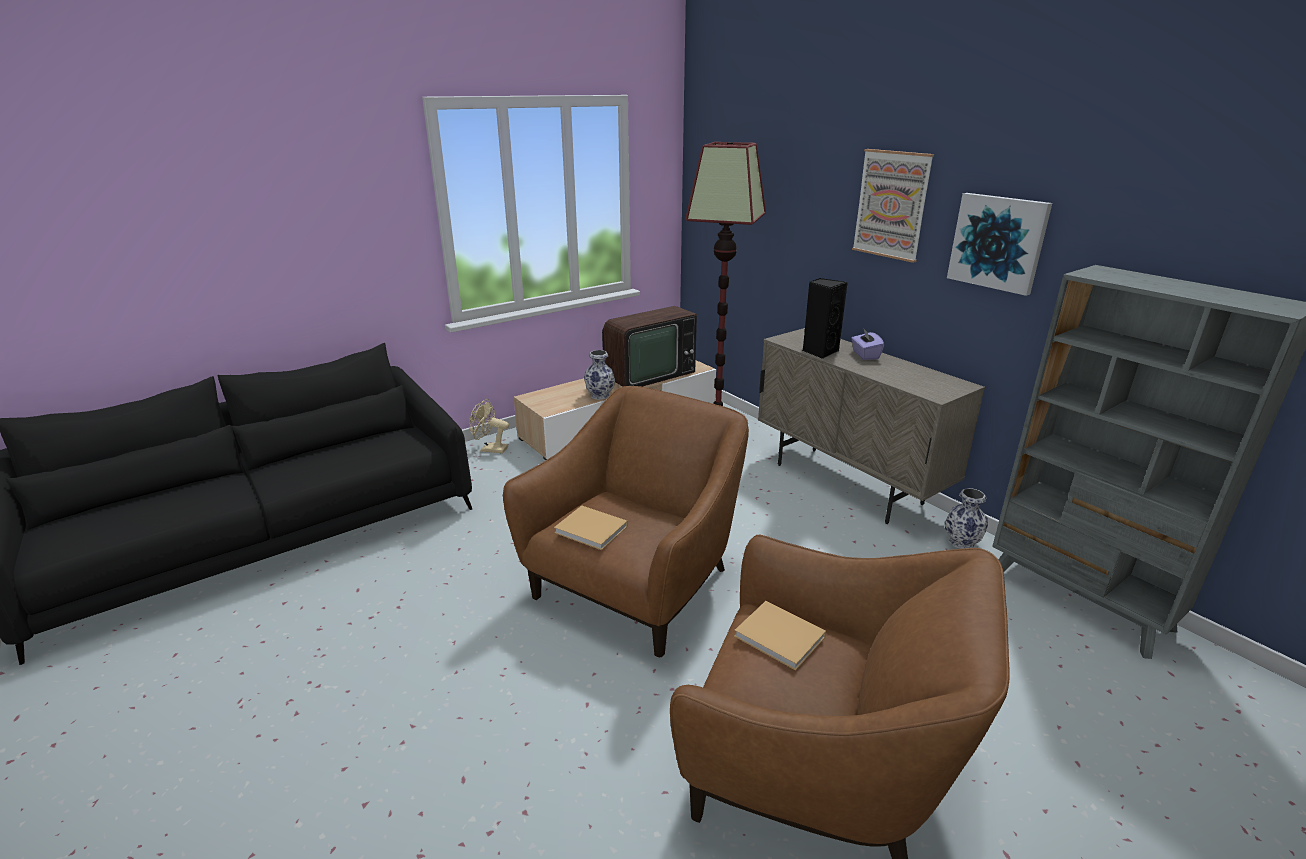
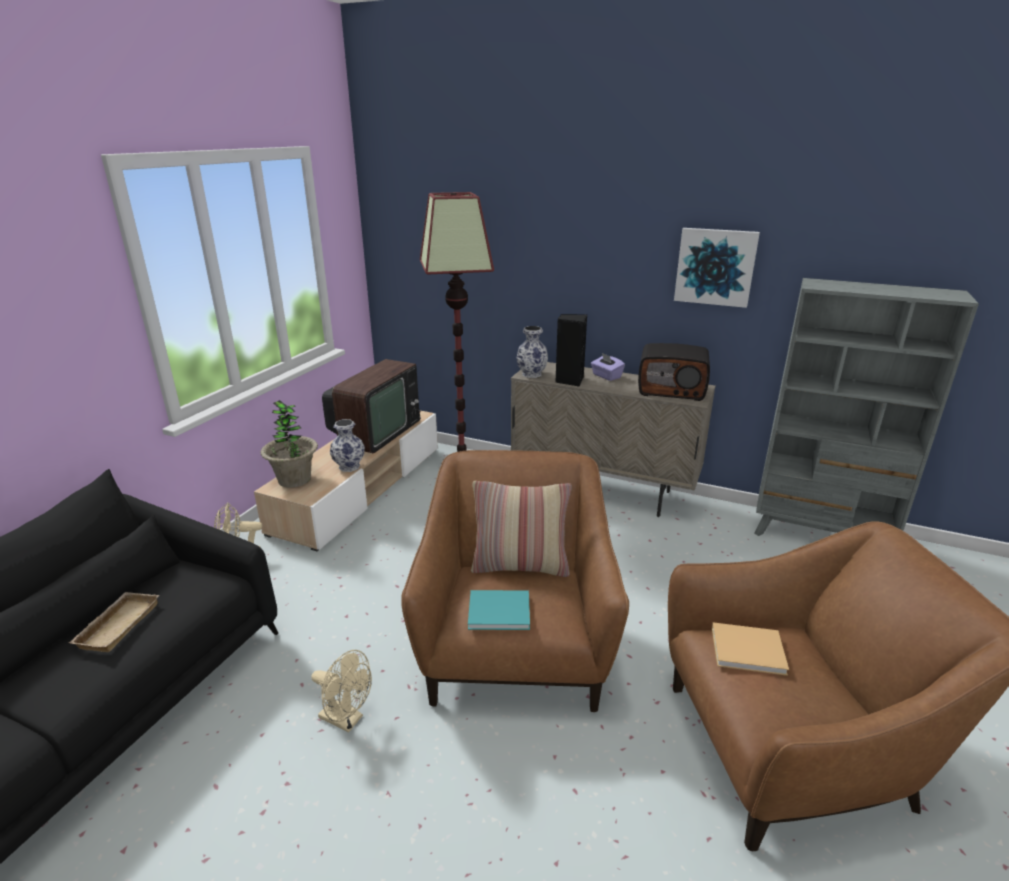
camera: 30 degrees left, 0 degrees up
(343, 454) = (117, 625): none -> beige tray
(468, 583) = (346, 719): none -> beige fan
(549, 395) = (294, 479): none -> potted plant
(593, 530) = (501, 612): beige book -> turquoise book
(647, 503) = (520, 566): none -> pillow
(891, 204) = (611, 242): picture -> none
(923, 380) = (672, 389): none -> radio
(961, 542) = (718, 515): vase -> vase (531, 374)

